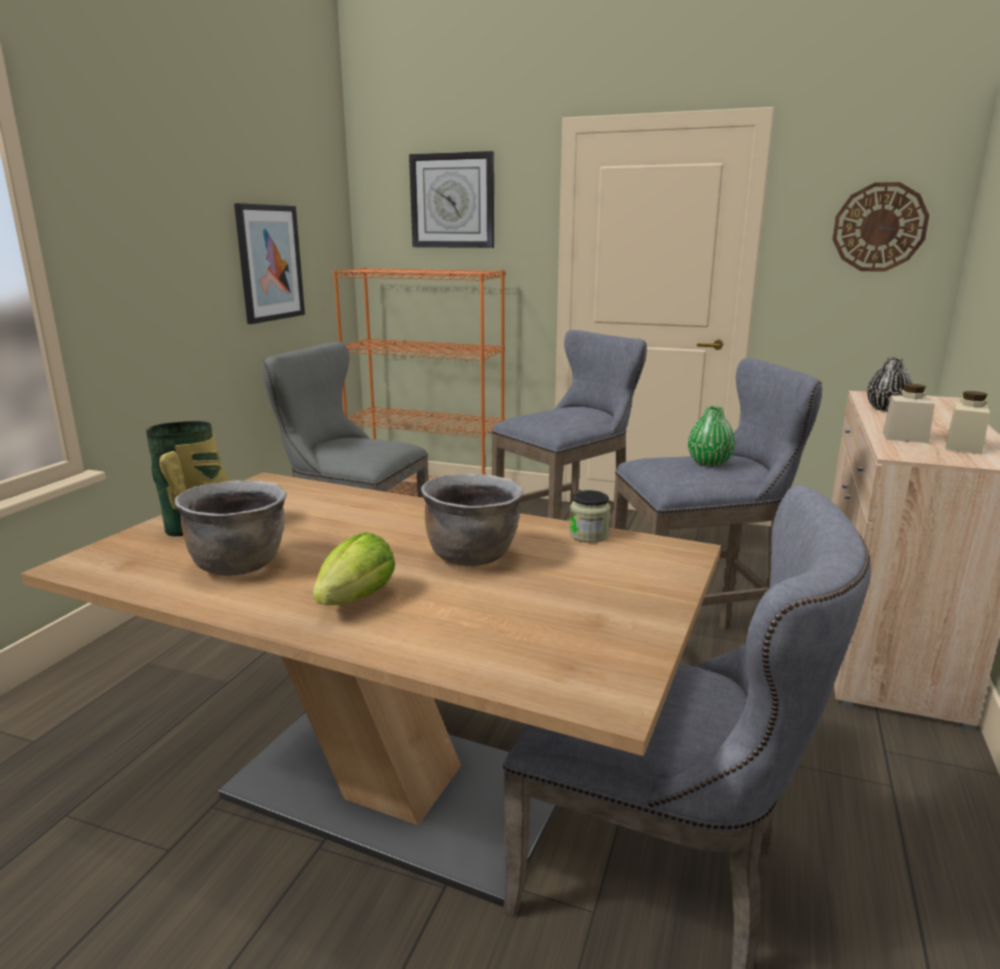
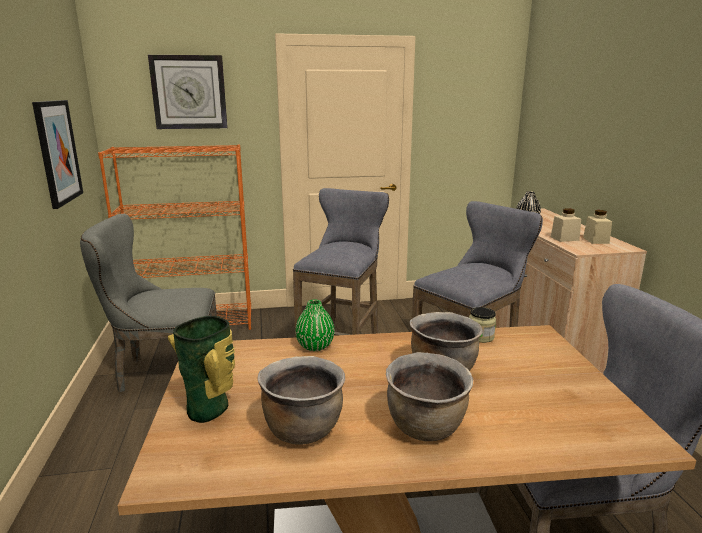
camera: 30 degrees left, 0 degrees up
(357, 599) = (426, 428): lettuce -> brown cooking pot
(709, 463) = (476, 271): green vase -> green vase (315, 346)
(879, 227) = (477, 111): wall clock -> none

